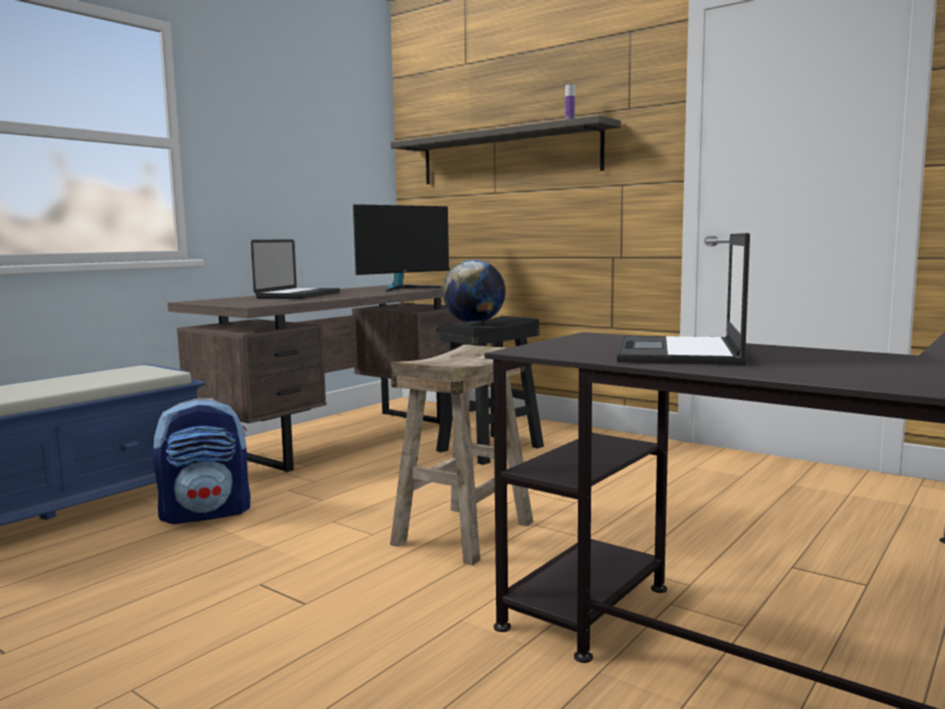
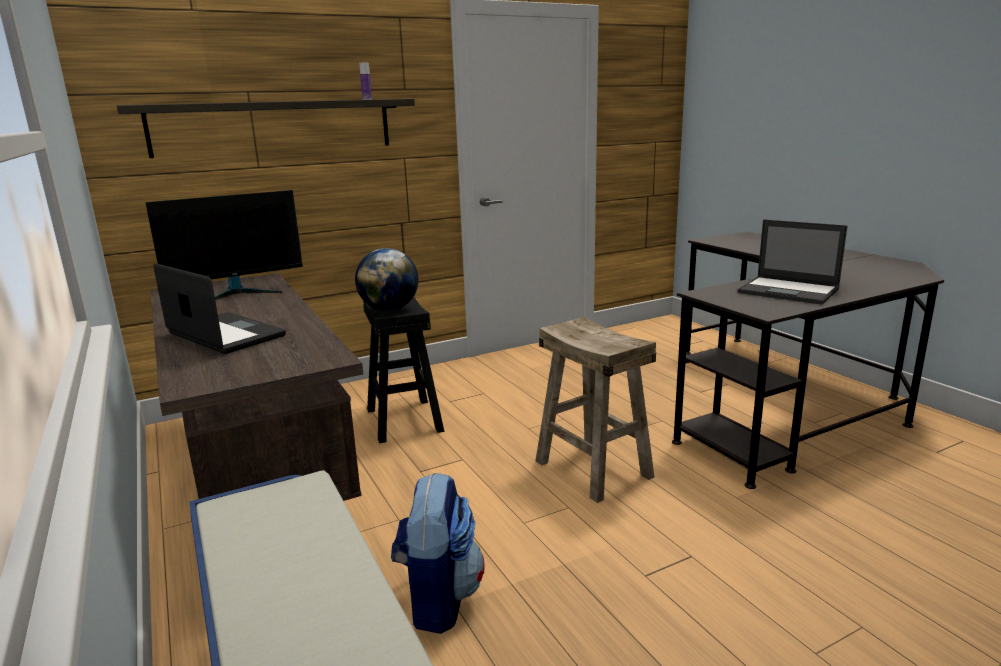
camera: 65 degrees left, 10 degrees up
(403, 288) = (238, 293): monitor -> monitor turned 75 degrees clockwise

